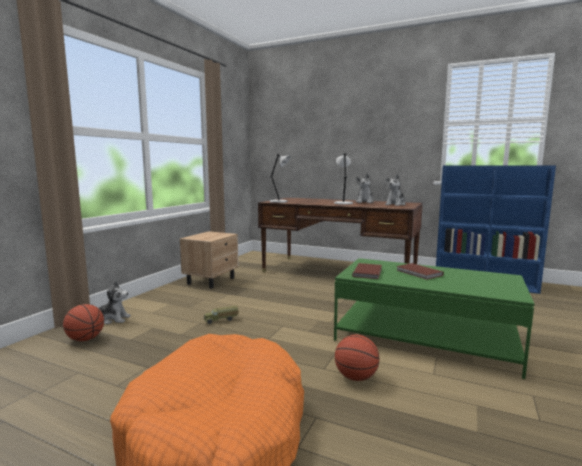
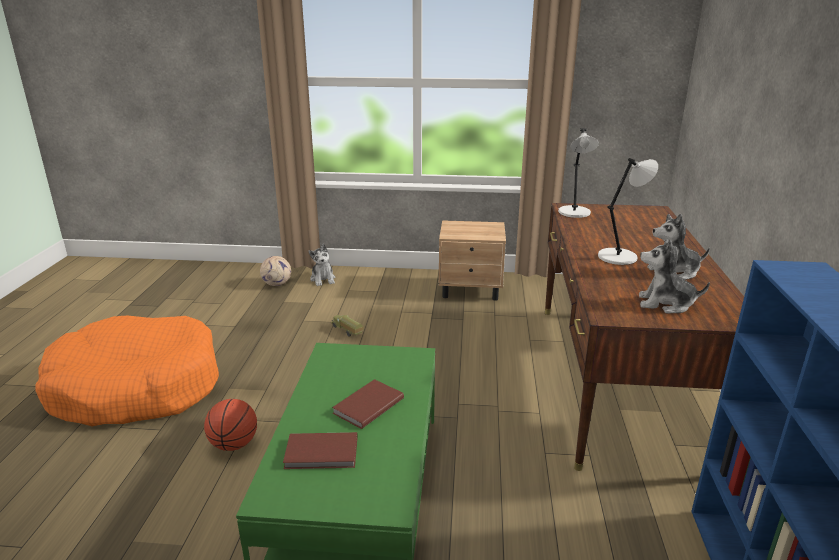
camera: 70 degrees right, 15 degrees up
(85, 339) = (277, 284): basketball -> football
(368, 272) = (349, 363): brown book -> brown book (322, 454)

